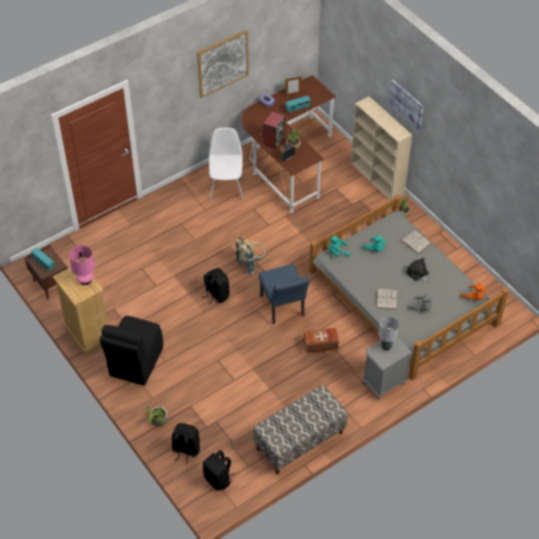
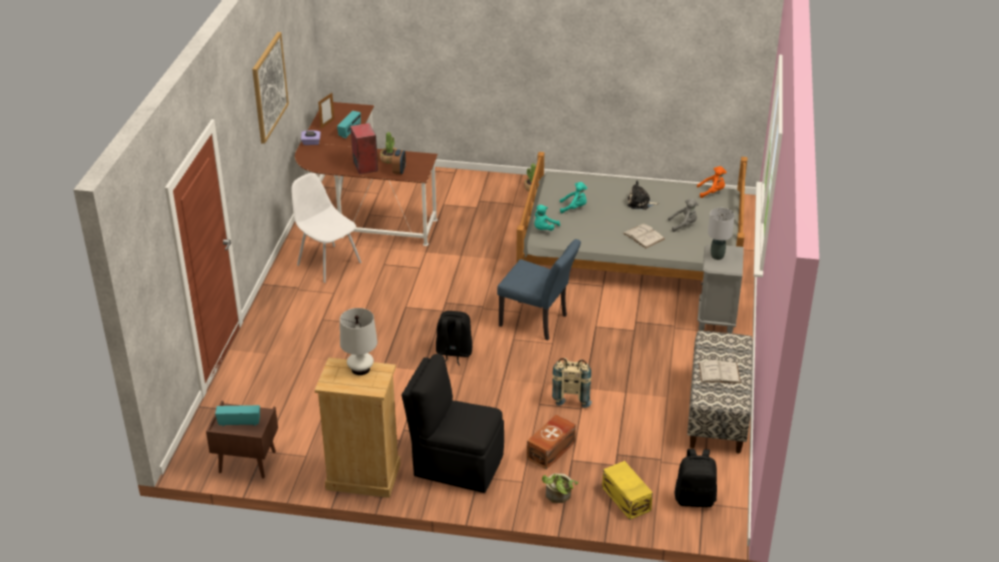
camera: 45 degrees left, 15 degrees down
(85, 280) = (360, 369): pink table lamp -> white table lamp
(135, 362) = (456, 464): black chair -> black chair turned 135 degrees clockwise
(185, 450) = (626, 499): black backpack -> yellow storage box
(252, 262) = (449, 306): beige backpack -> beige backpack (571, 395)
(321, 345) = (618, 327): brown storage box -> brown storage box (552, 450)
(377, 178) = (471, 176): beige bookcase -> none
(406, 104) = (496, 42): picture -> none
(415, 242) = (601, 183): white book -> white book (719, 373)

